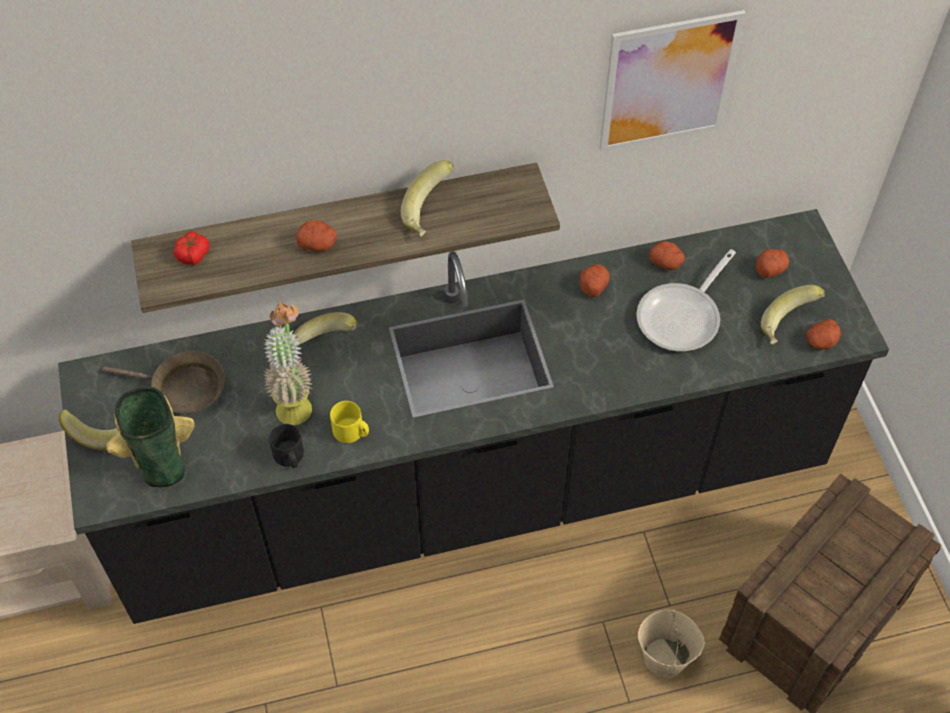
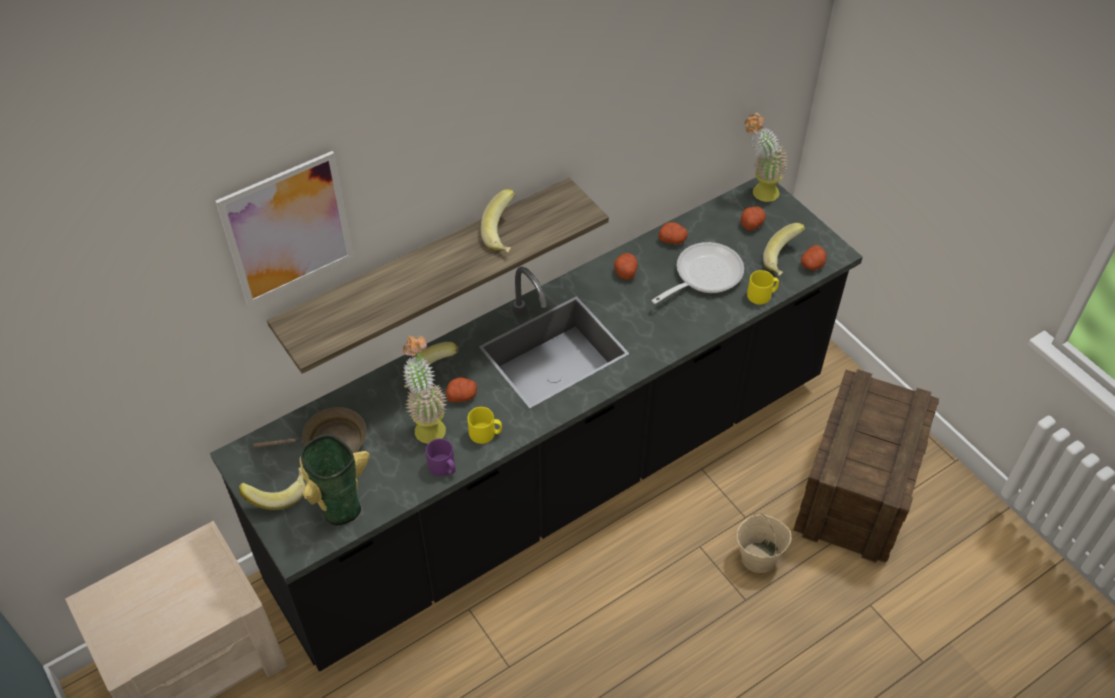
camera: 20 degrees left, 5 degrees down
(192, 254) = (325, 316): tomato -> none
(290, 457) = (443, 467): black mug -> purple mug
(318, 244) = (425, 281): potato -> potato (462, 395)
(668, 82) = (657, 87): picture -> picture (288, 229)
(683, 317) = (703, 275): frying pan -> frying pan turned 150 degrees counterclockwise
(742, 362) = (762, 295): none -> yellow mug
(796, 232) = (758, 192): none -> potted plant

